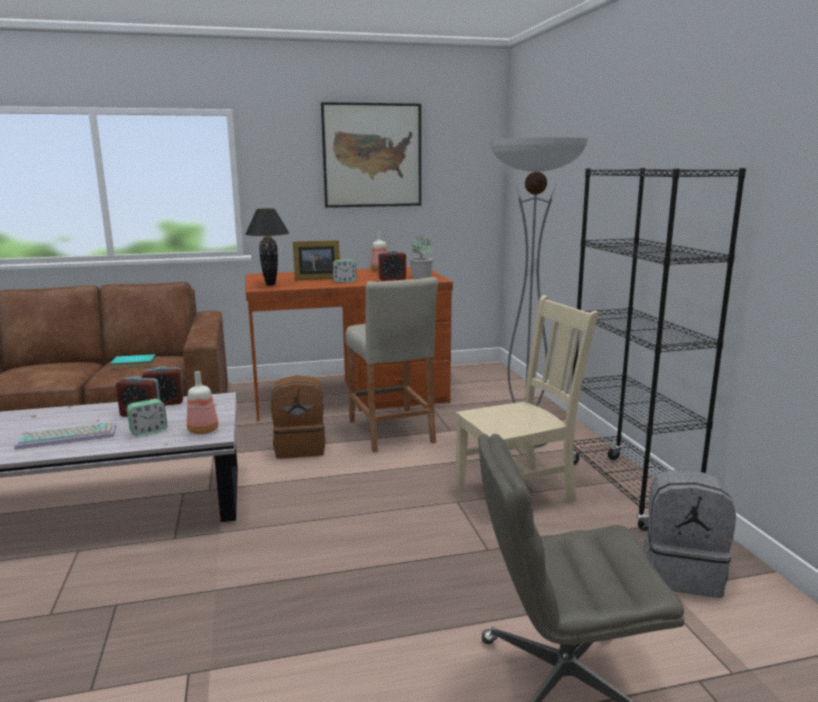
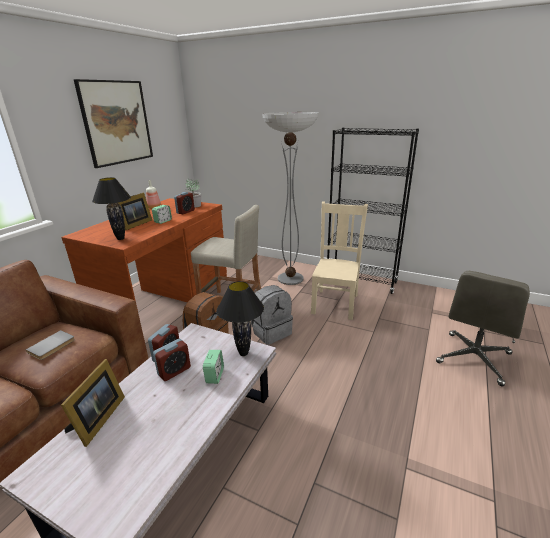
camera: 50 degrees left, 10 degrees up
(49, 414) = (97, 420): none -> picture frame
(69, 436) = (170, 418): keyboard -> none
(133, 363) = (52, 346): turquoise book -> grey book
(203, 430) = (243, 353): bottle -> black table lamp
(682, 573) = (424, 302): grey backpack -> grey backpack (271, 332)

